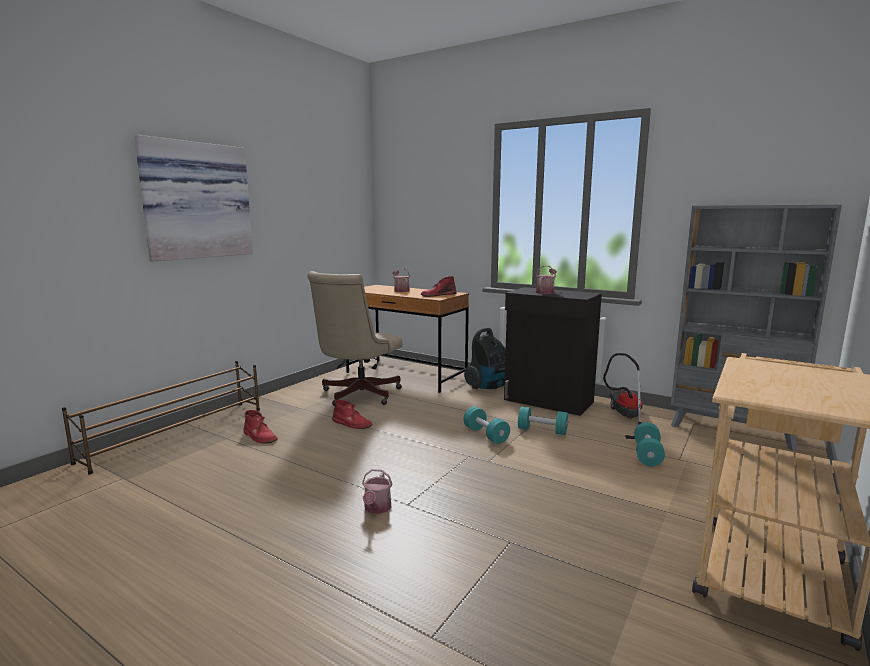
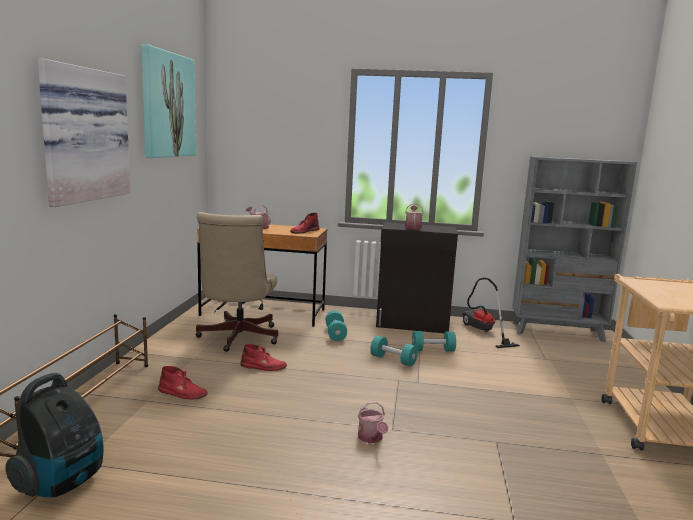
camera: 25 degrees left, 0 degrees up
(312, 175) = (167, 105): none -> picture
(488, 387) = (351, 316): vacuum cleaner -> vacuum cleaner (62, 482)
(647, 454) = (522, 358): turquoise dumbbell -> turquoise dumbbell (335, 334)

